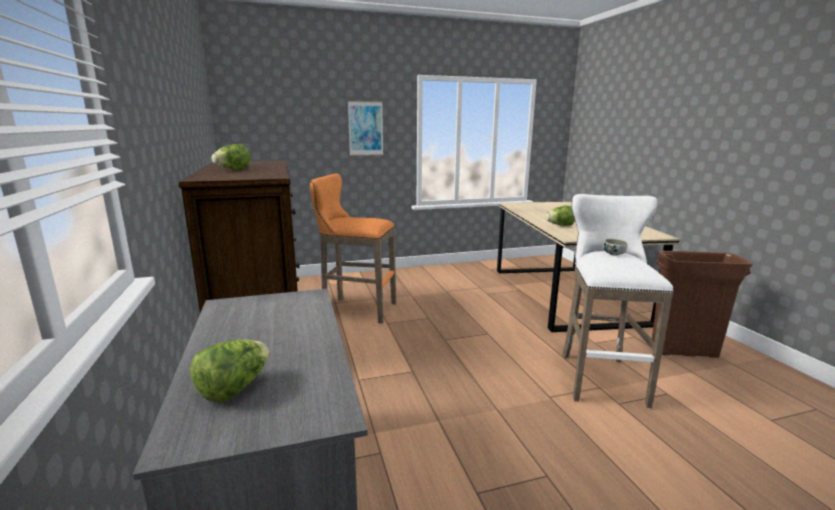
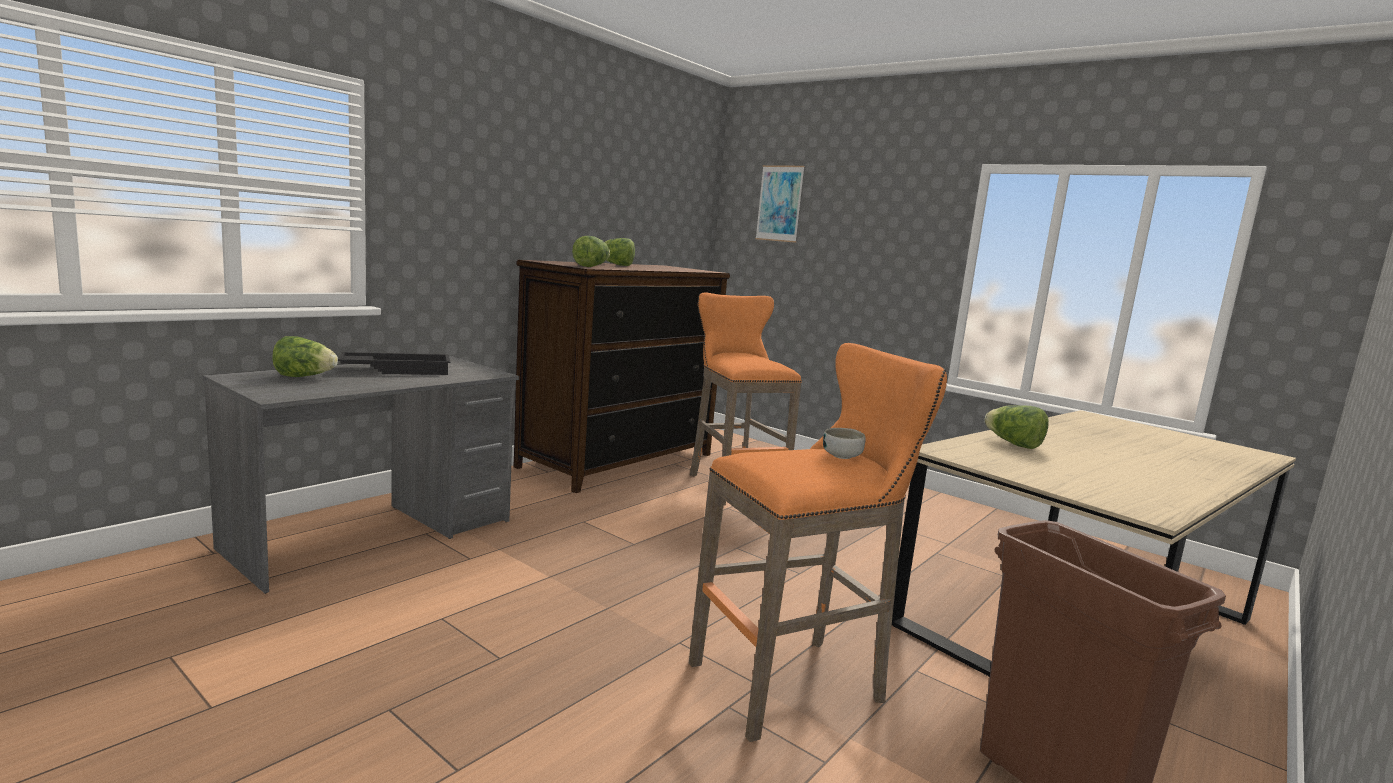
camera: 55 degrees right, 5 degrees down
(251, 332) = (397, 370): none -> black tray
(265, 175) = (591, 266): none -> lettuce
(365, 128) = (885, 247): picture -> picture (779, 203)
(599, 376) = (795, 682): white stool -> orange stool

